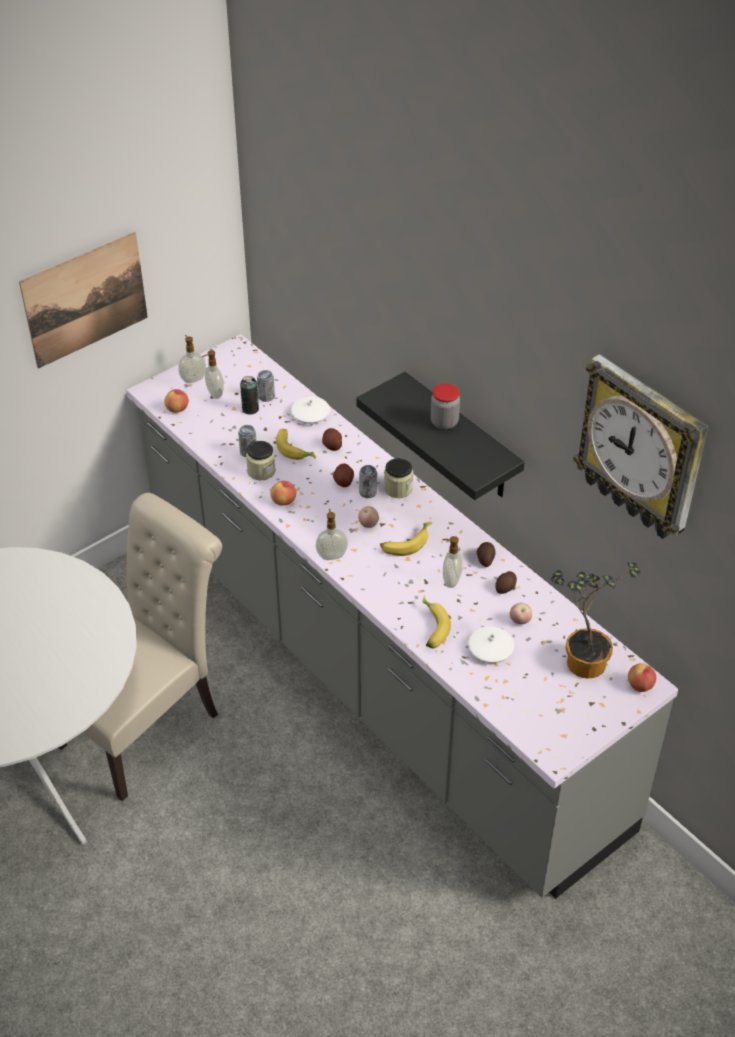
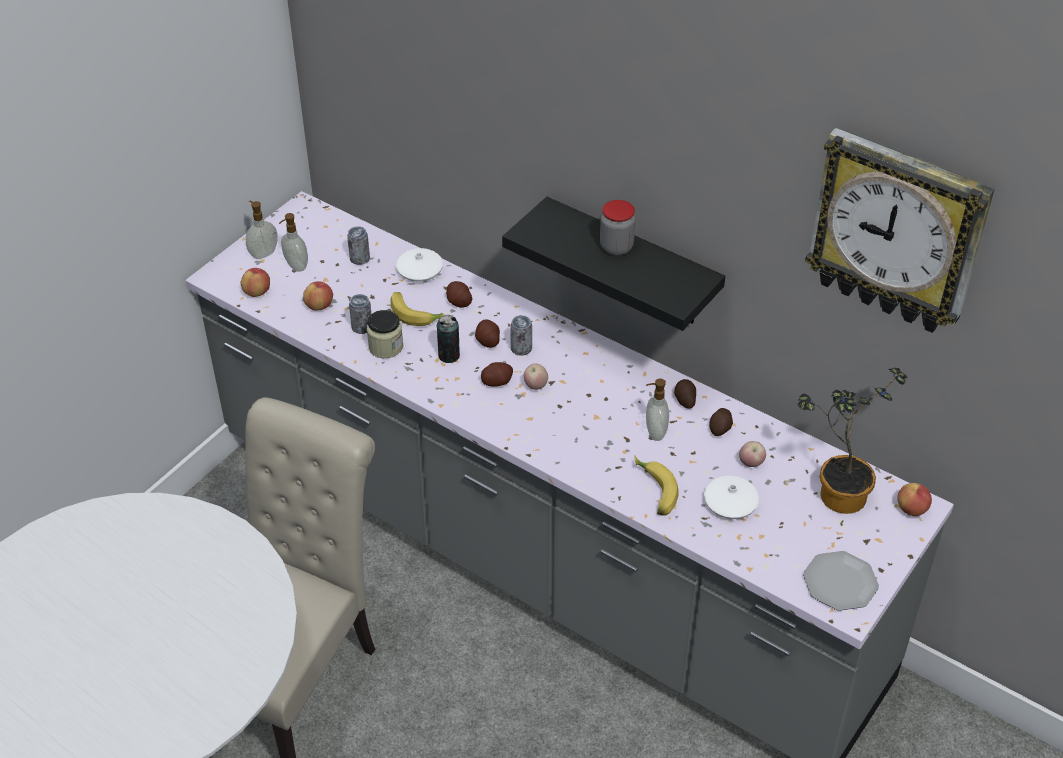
camera: 15 degrees left, 0 degrees up
(85, 299) = (133, 174): picture -> none
(250, 409) = (346, 276): can -> can (449, 356)
(284, 501) = (426, 377): apple -> apple (319, 306)
(331, 555) = (506, 430): soap dispenser -> none
(338, 515) = (497, 381): none -> potato
(398, 488) = (554, 337): jar -> none
(406, 543) = (588, 399): banana -> none
(556, 732) = (841, 582): none -> plate

